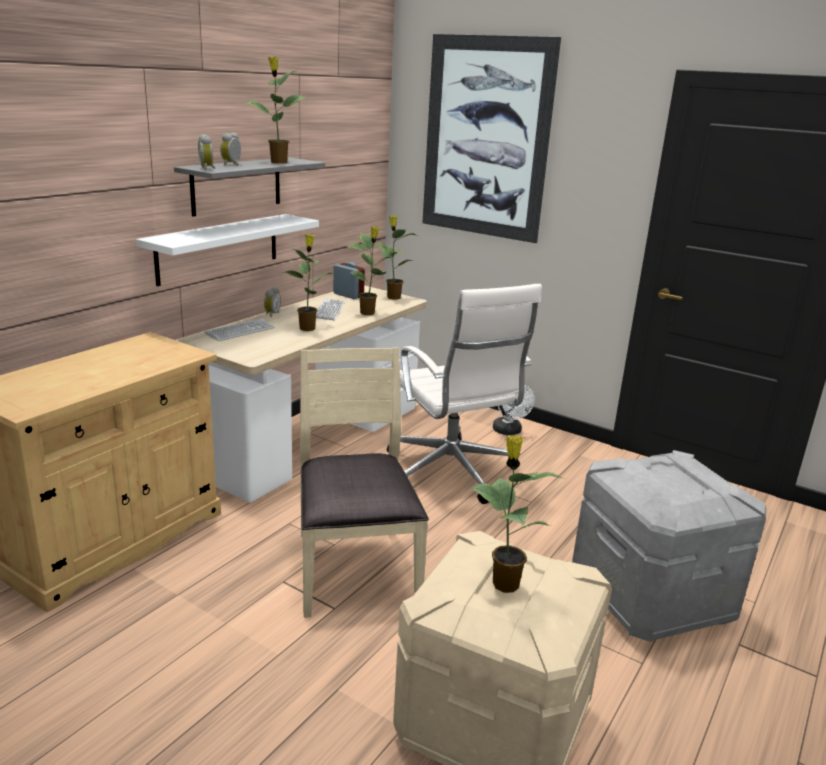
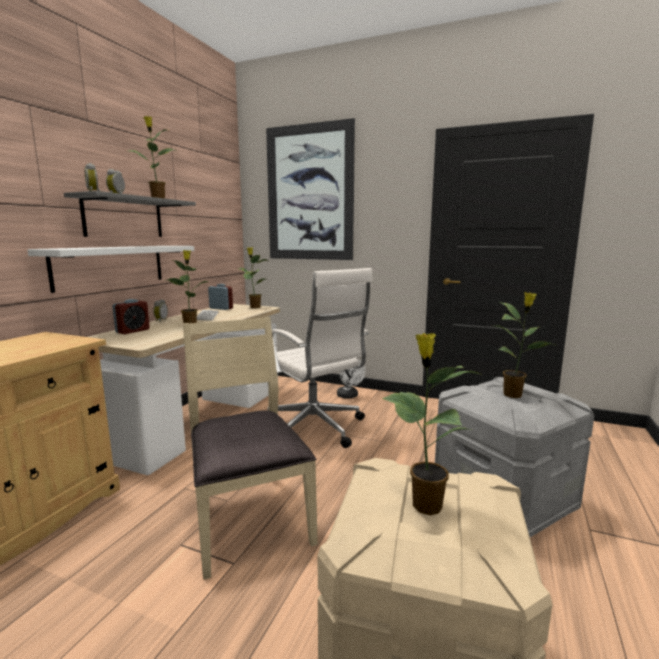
camera: 10 degrees left, 10 degrees down
(240, 331) = (133, 331): keyboard -> alarm clock
(368, 313) = (238, 315): potted plant -> potted plant (513, 395)

